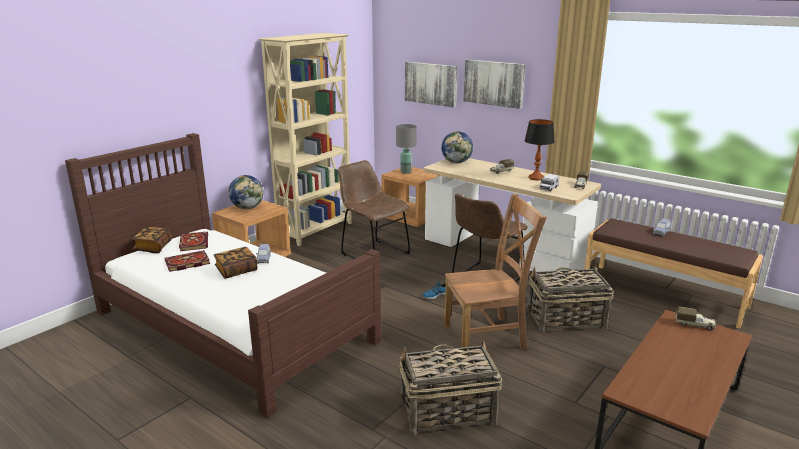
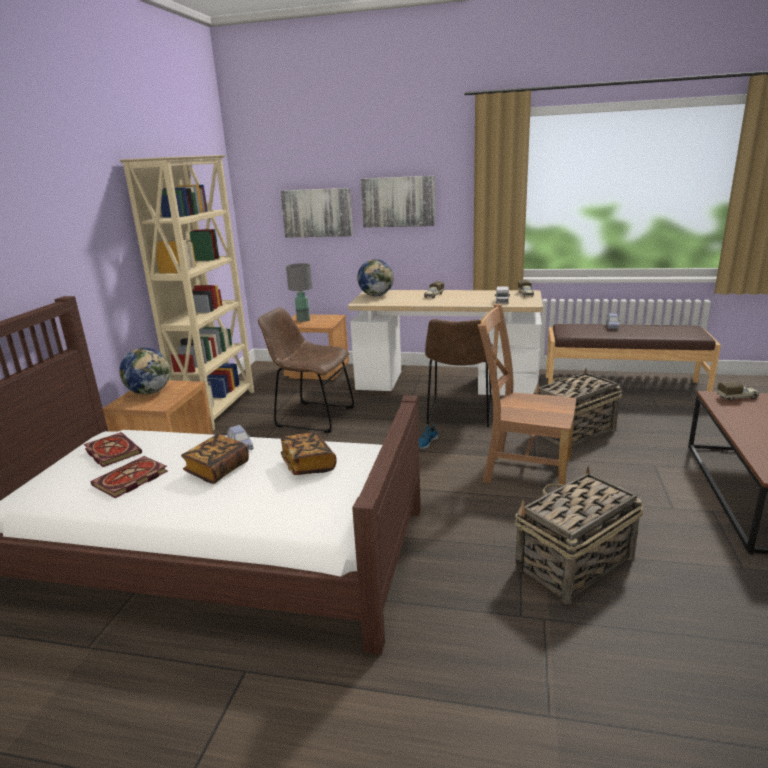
camera: 25 degrees left, 0 degrees up
(153, 247) = (52, 472): book -> book (308, 465)
(488, 336) = (523, 469): brown chair -> brown chair turned 120 degrees counterclockwise
(536, 178) = (475, 295): table lamp -> none

